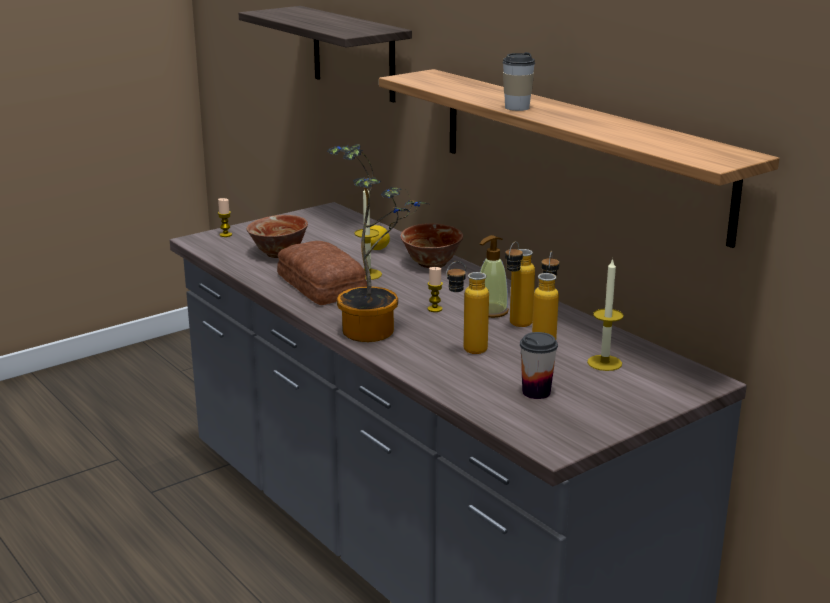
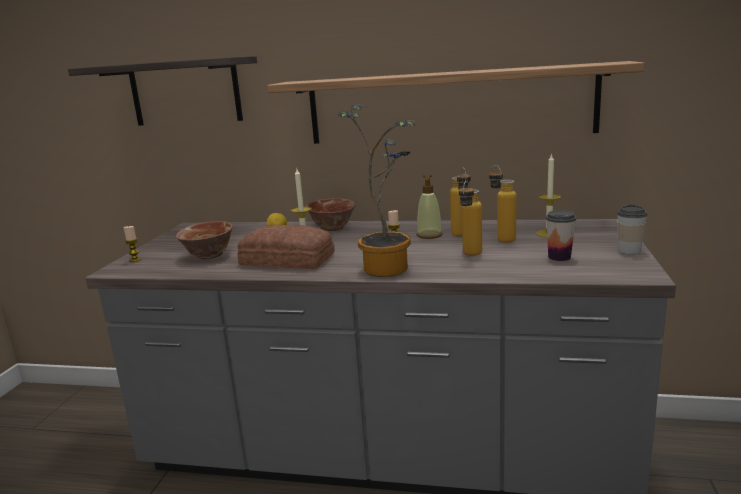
camera: 40 degrees left, 5 degrees down
(517, 107) = (421, 74): cup -> cup (629, 250)

